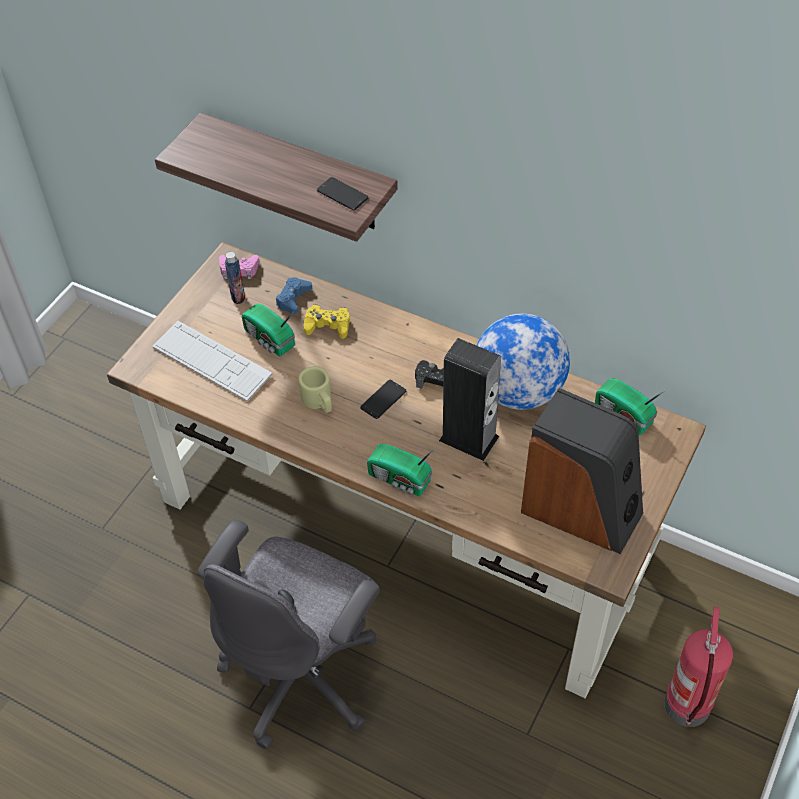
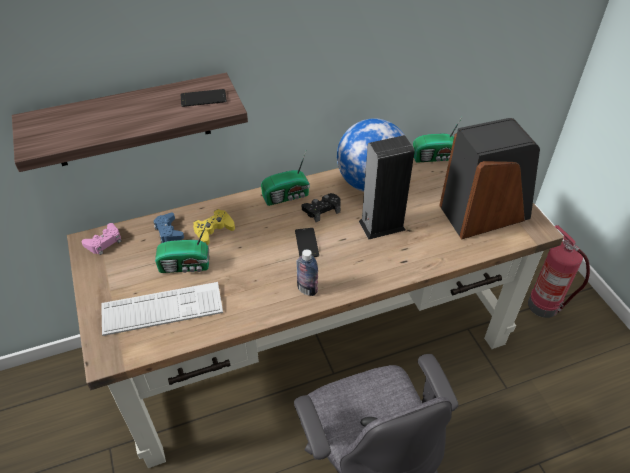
camera: 50 degrees left, 5 degrees down
(238, 296) = (126, 257): bottle -> bottle (307, 289)
(319, 401) = (270, 275): beige mug -> none
(400, 480) = (380, 276): radio -> radio (287, 196)

